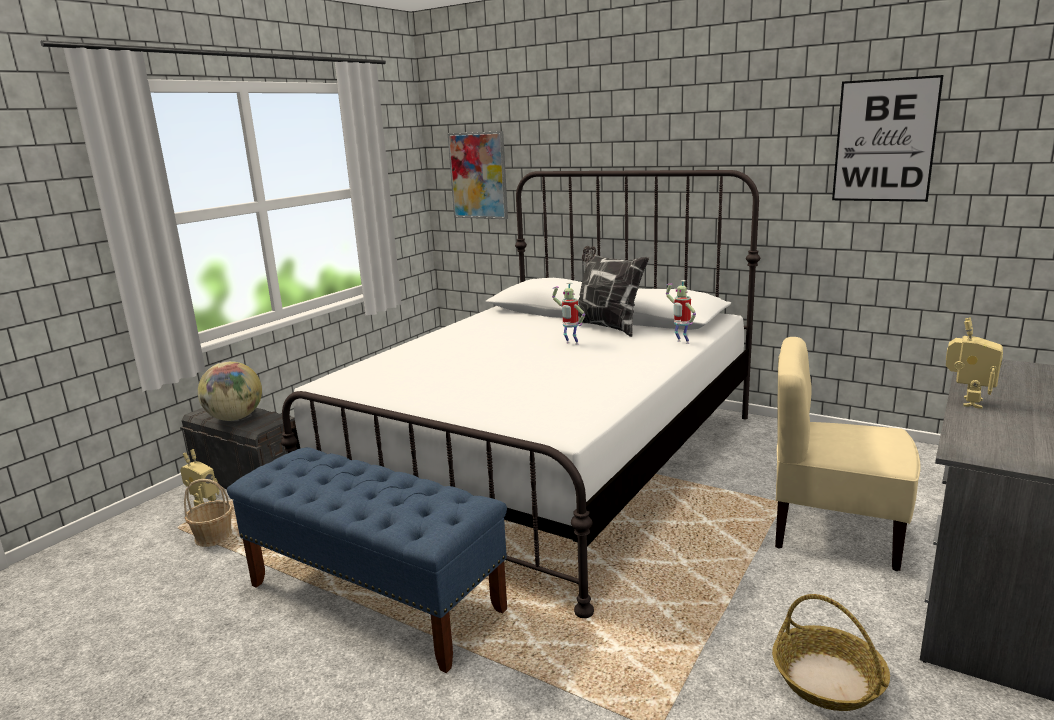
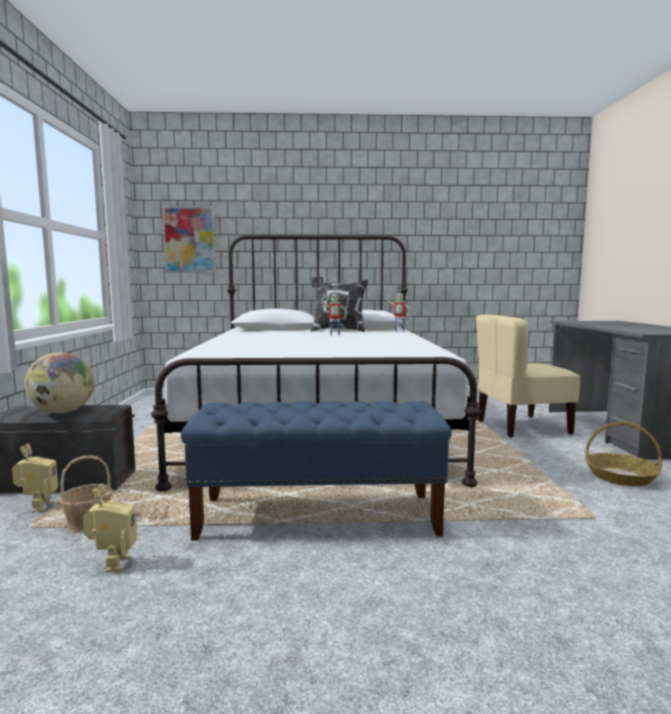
camera: 35 degrees left, 10 degrees down
(884, 141) = (468, 222): picture -> none
(966, 402) = (599, 326): toy robot -> toy robot (113, 564)

